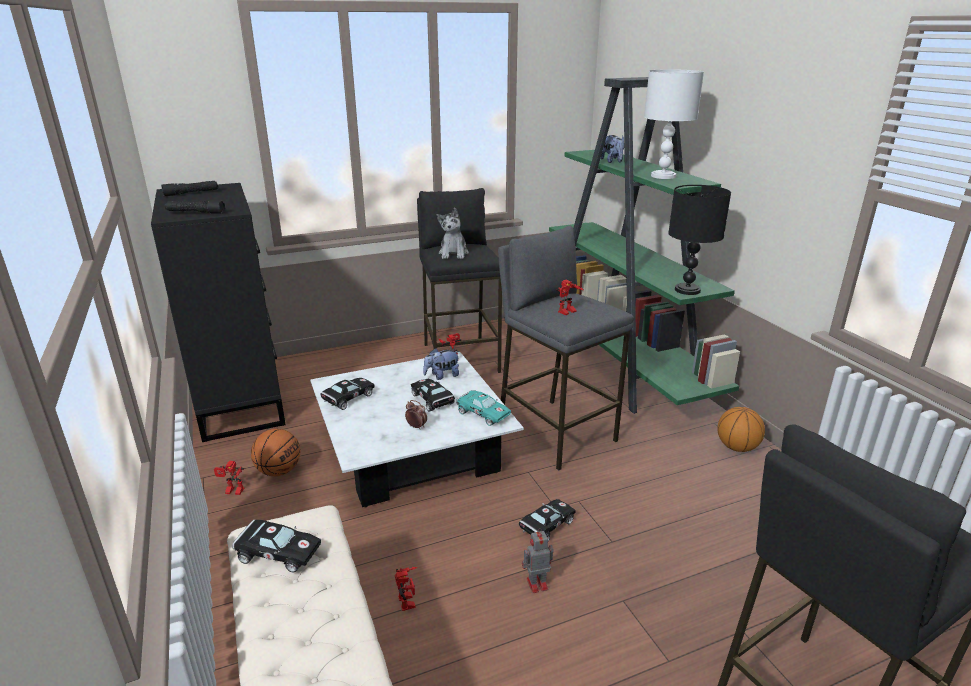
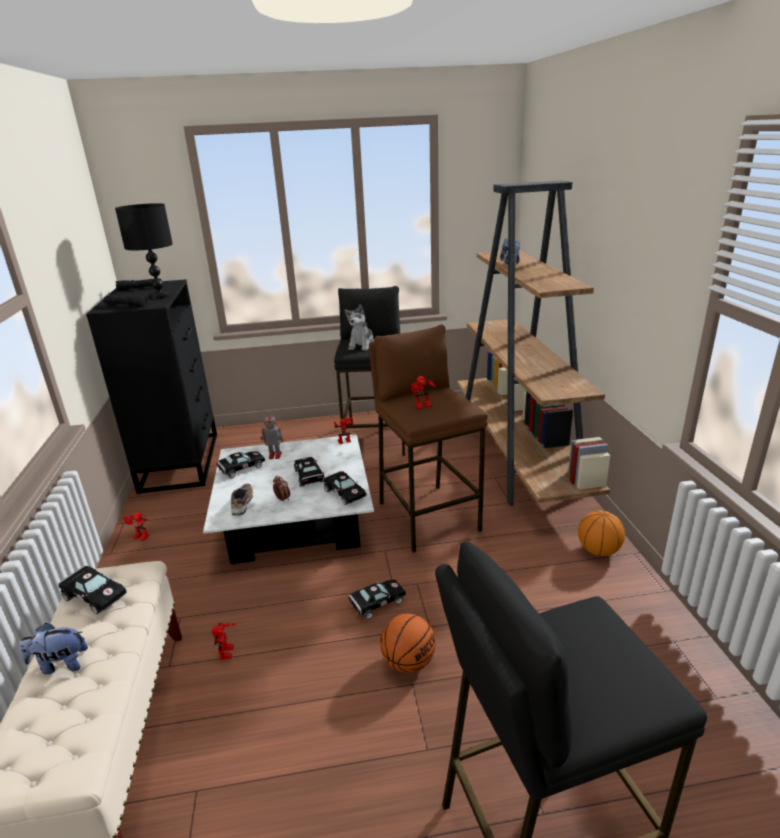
camera: 15 degrees right, 0 degrees up
(279, 471) = (181, 525): basketball -> basketball (408, 662)
(372, 436) = (242, 504): none -> shoe
(442, 376) = (329, 455): plush toy -> plush toy (60, 664)
(482, 413) = (344, 493): turquoise toy car -> black toy car
(535, 584) = (341, 655): toy robot -> toy robot (274, 455)
(556, 432) = (428, 516): grey stool -> brown stool
(618, 365) = (518, 457): green bookcase -> brown bookcase
(663, 176) = (543, 278): white table lamp -> none
(688, 290) = (556, 391): black table lamp -> black table lamp (160, 296)

